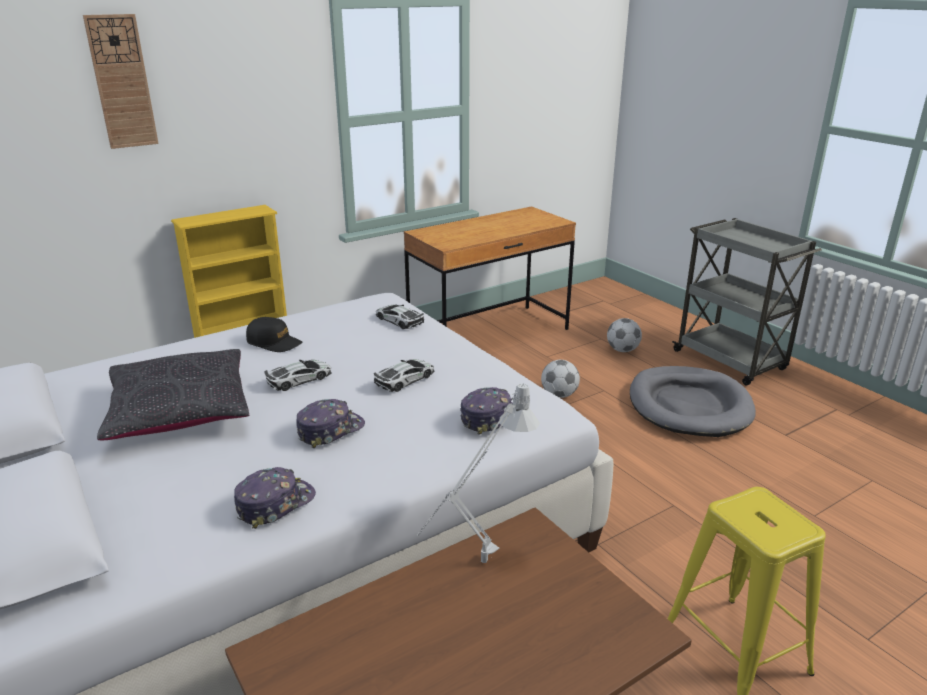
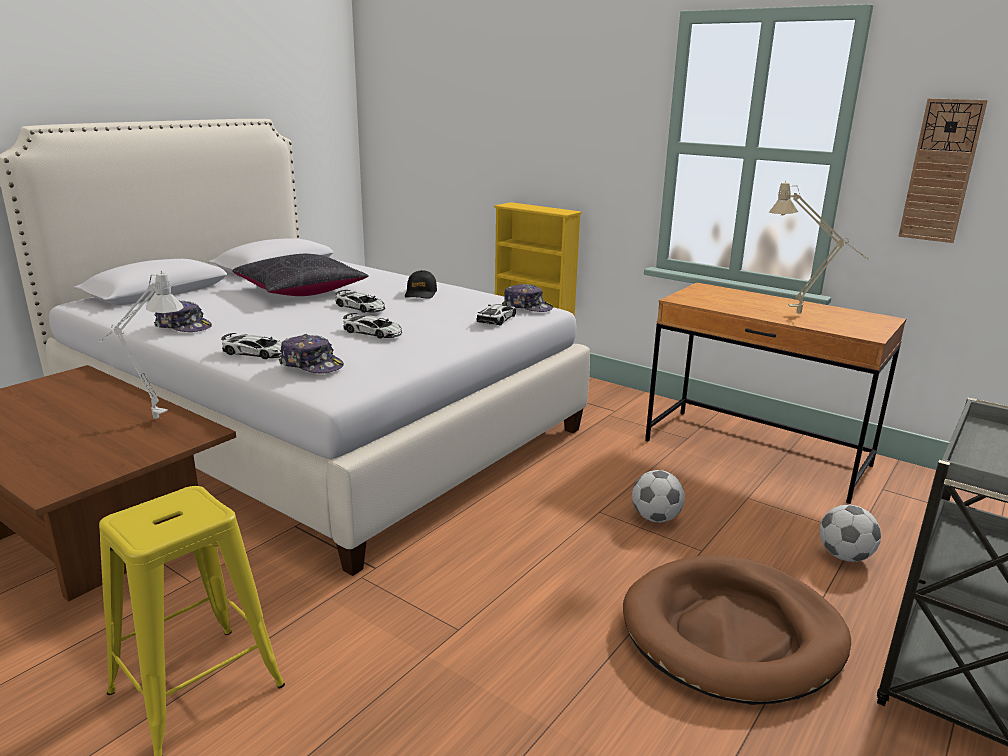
camera: 70 degrees right, 5 degrees down
(122, 82) = (501, 83): wall clock -> wall clock (941, 171)
(330, 430) = (281, 324): cap -> cap (527, 307)
(424, 450) = (256, 352): none -> toy car
(510, 224) = (805, 315): none -> beige table lamp
(689, 406) = (732, 633): grey dog bed -> brown dog bed

